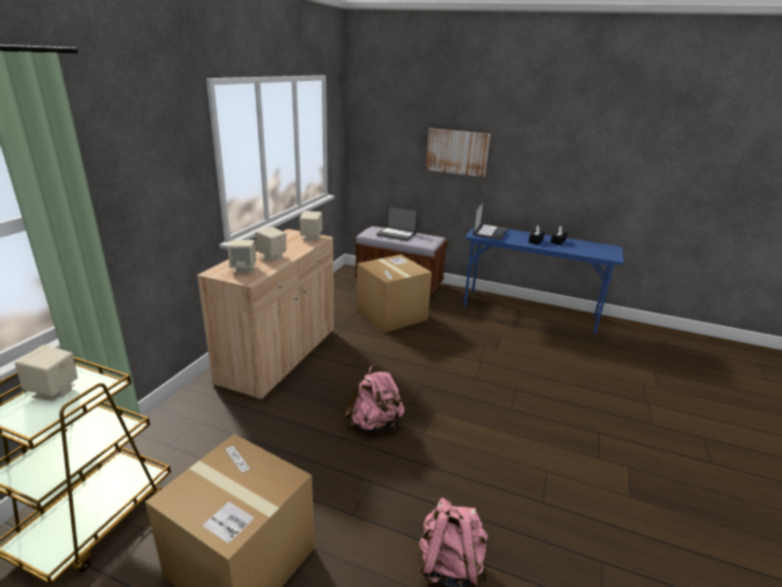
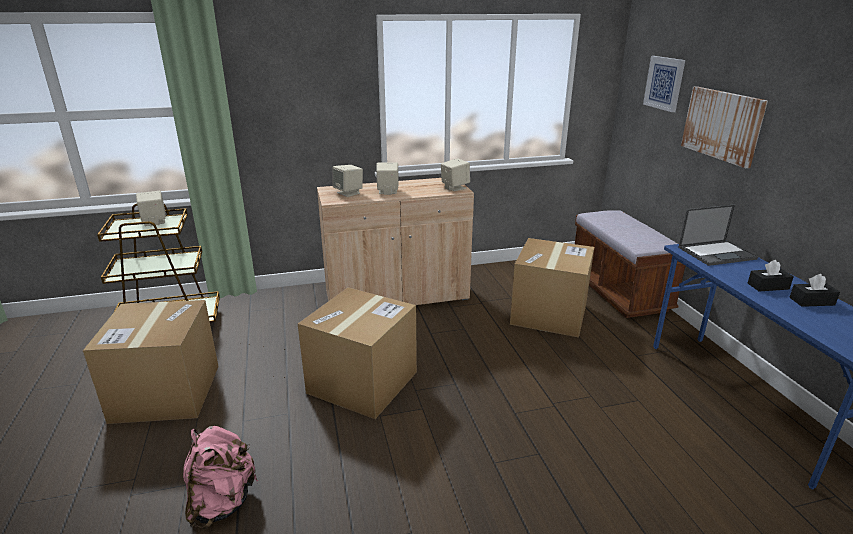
camera: 55 degrees right, 0 degrees up
(374, 424) = (362, 382): pink backpack -> cardboard box
(397, 127) = (664, 83): none -> picture
(397, 234) = (624, 225): laptop -> none

